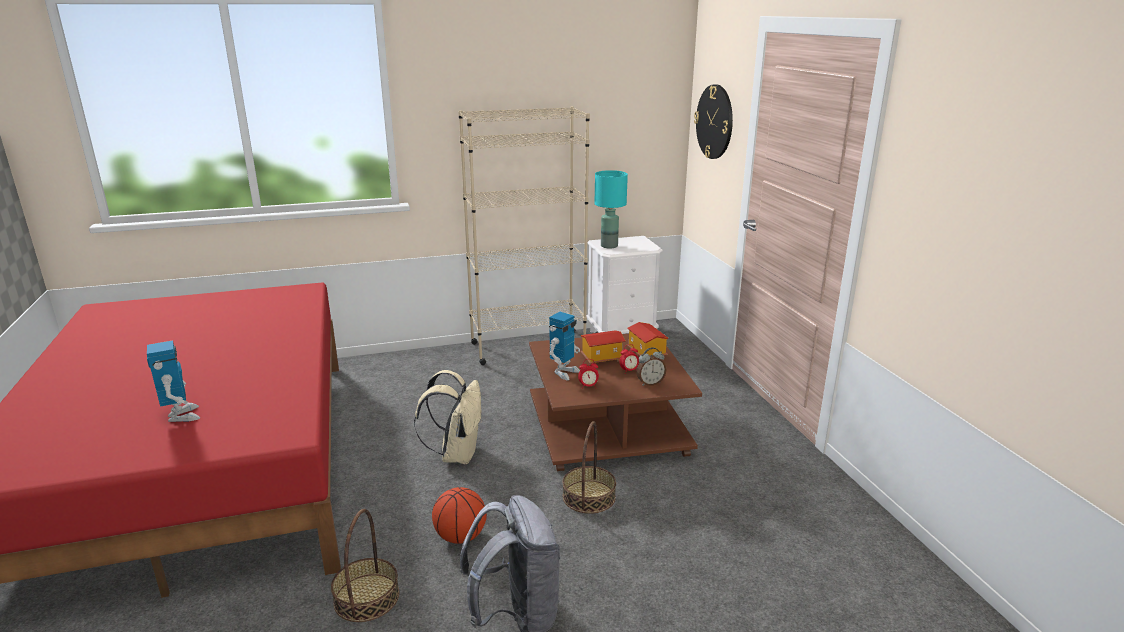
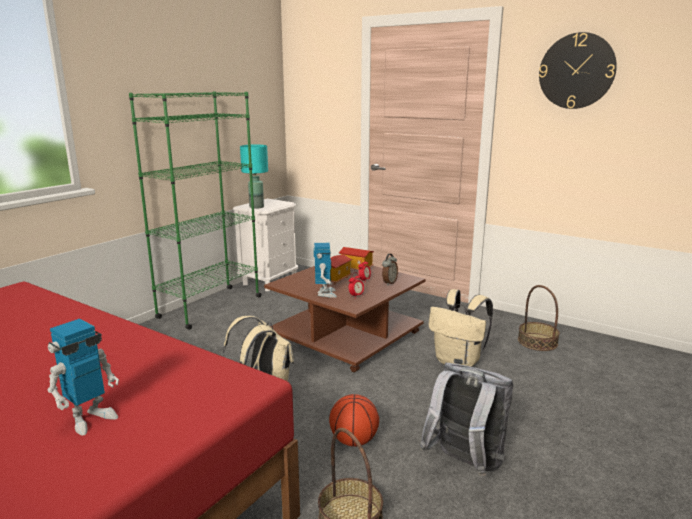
camera: 40 degrees left, 5 degrees down
(181, 416) = (90, 419): toy robot -> toy robot turned 105 degrees clockwise
(528, 347) = (210, 307): beige bookcase -> green bookcase
(588, 496) = (396, 377): basket -> basket (537, 342)
(680, 512) = (458, 362): none -> beige backpack
(714, 122) = (318, 100): wall clock -> wall clock (576, 71)

